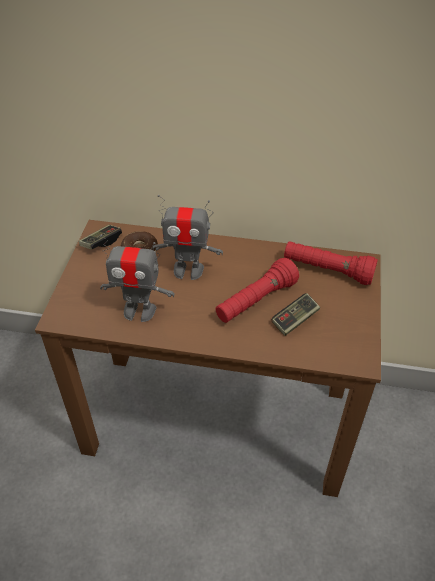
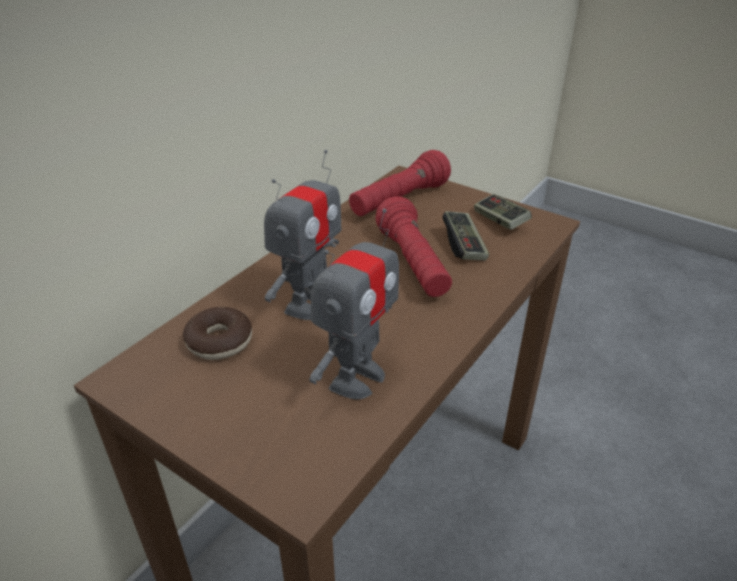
camera: 65 degrees left, 10 degrees down
(101, 242) = (154, 382): game controller -> game controller (500, 221)

